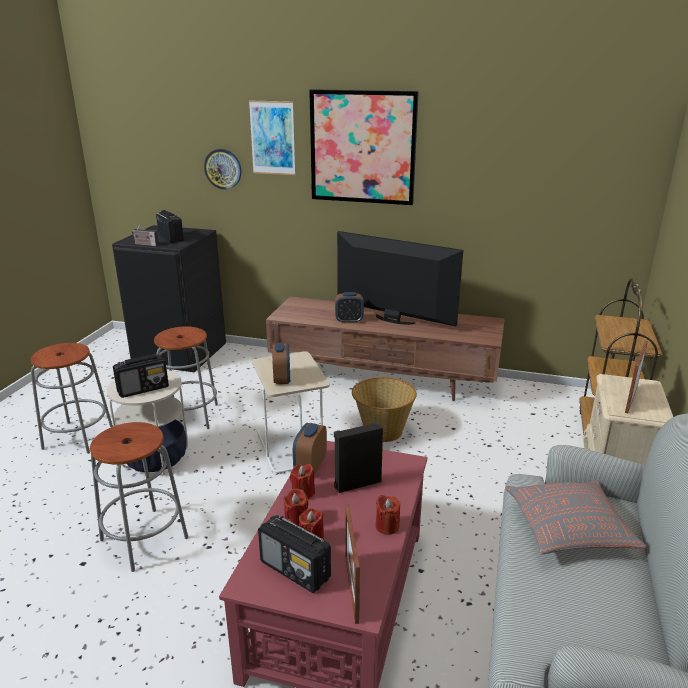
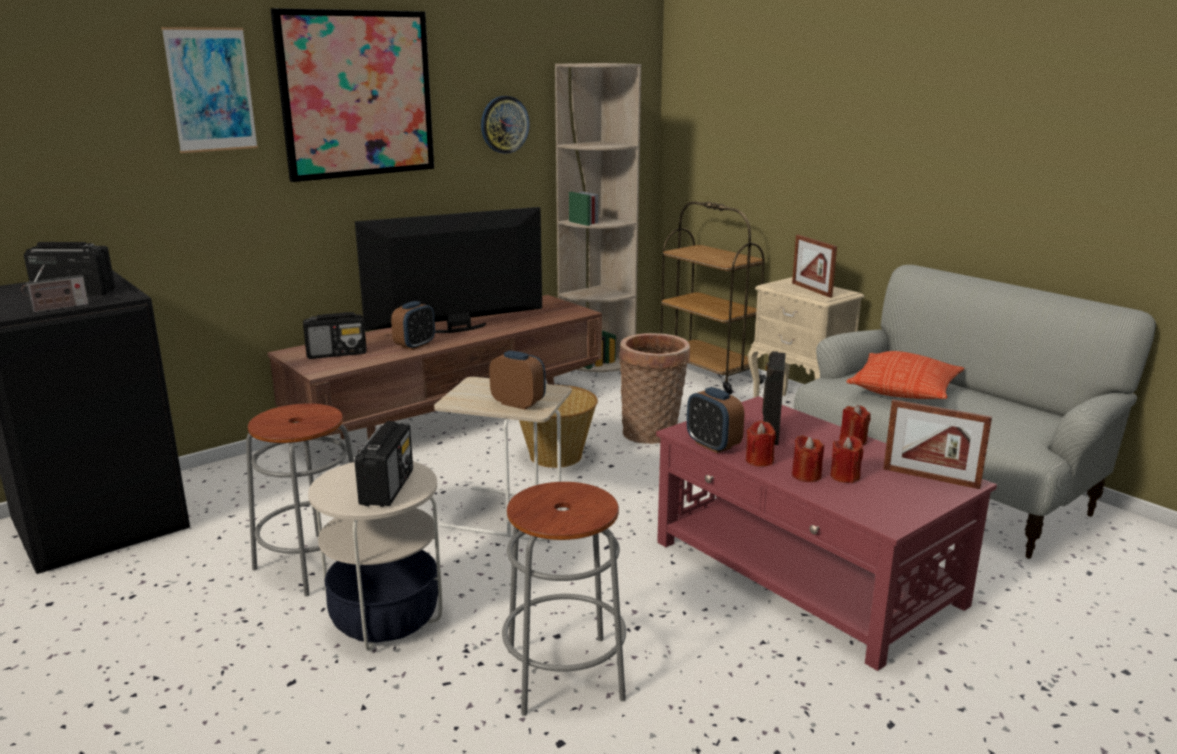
camera: 55 degrees left, 5 degrees down
(78, 437) = (195, 682): grey stool -> none
(223, 169) = (117, 153): wall clock -> wall clock (504, 124)
(295, 570) = (886, 495): radio -> radio (337, 354)
(465, 453) = (652, 434): none -> basket
(531, 391) = (597, 371): none -> beige bookcase
(568, 529) = (903, 391): grey pillow -> orange pillow

